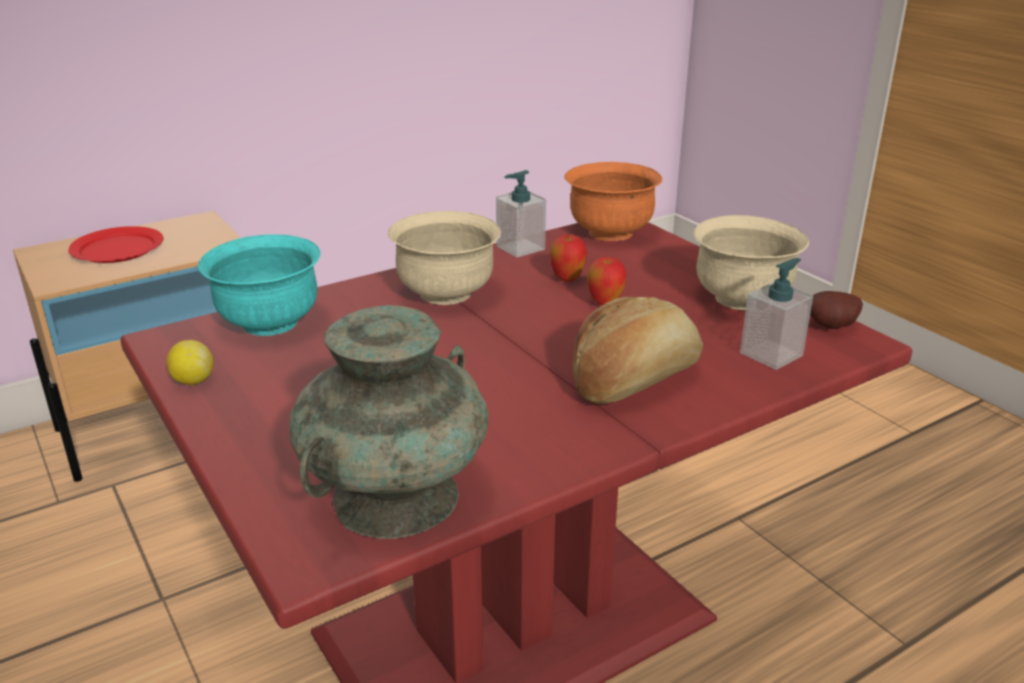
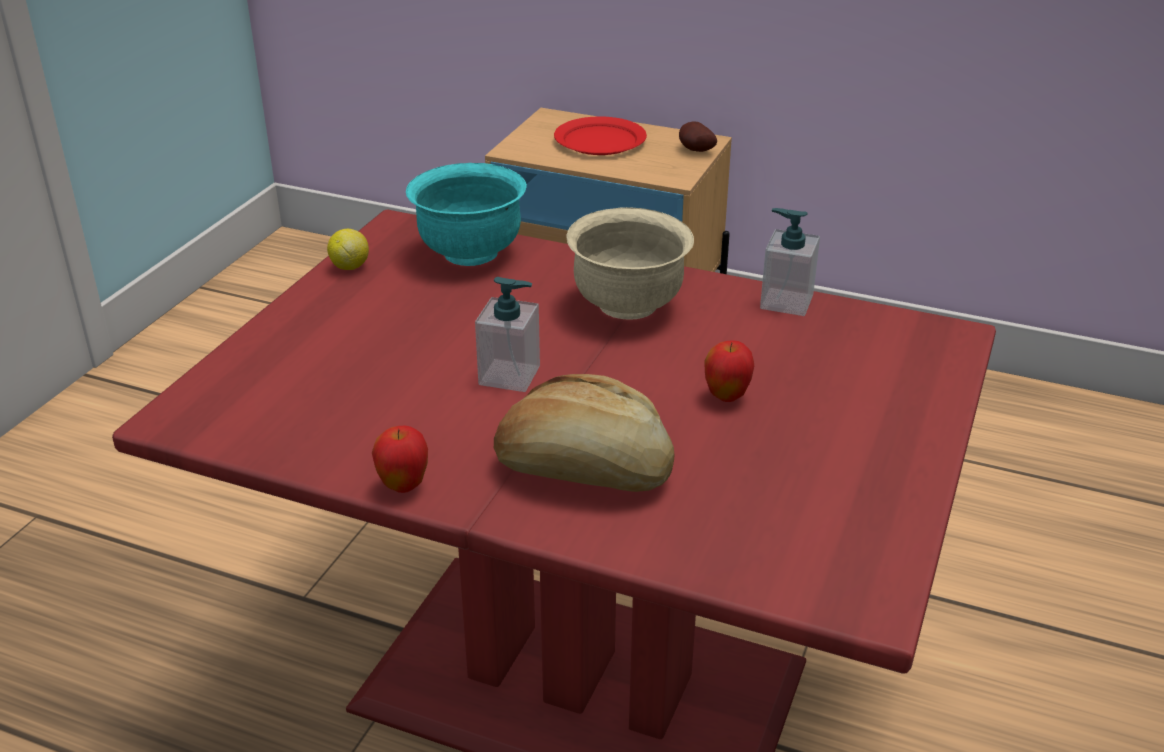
camera: 55 degrees right, 5 degrees up
(397, 497) = (274, 422): turquoise vase -> none
(567, 279) = (752, 355): apple -> apple (403, 486)
(610, 232) = (911, 337): orange bowl -> none
(742, 299) = (862, 482): beige bowl -> none
(771, 354) = (746, 543): soap dispenser -> soap dispenser (510, 375)
(832, 327) = (876, 572): potato -> potato (695, 151)

